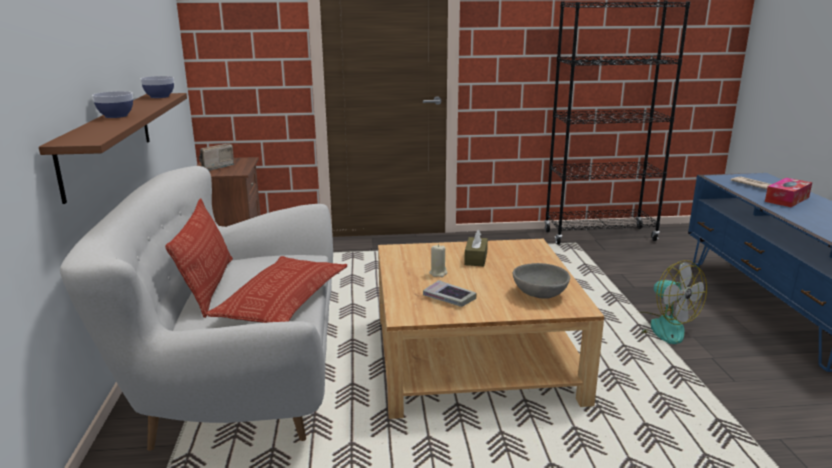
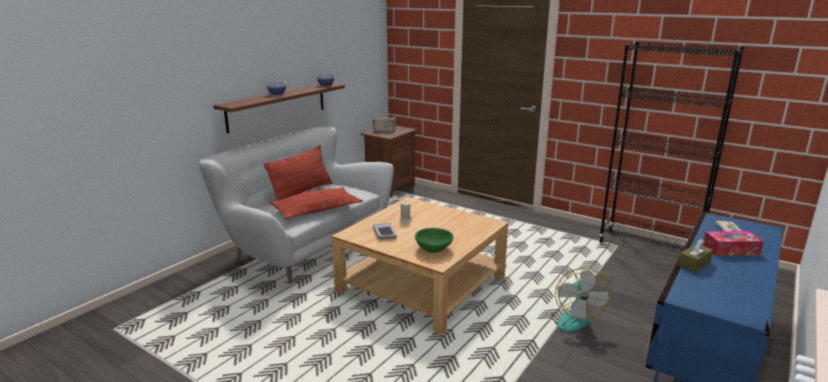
camera: 40 degrees right, 0 degrees up
(476, 258) = (441, 220): brown tissue box -> brown tissue box (694, 264)
(540, 294) = (433, 249): grey bowl -> green bowl

